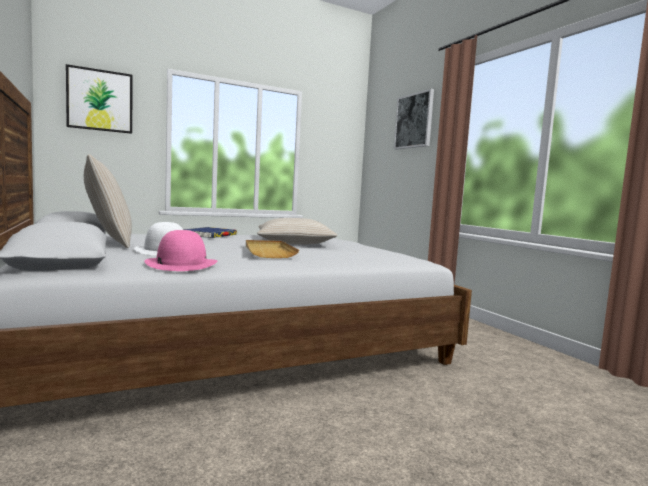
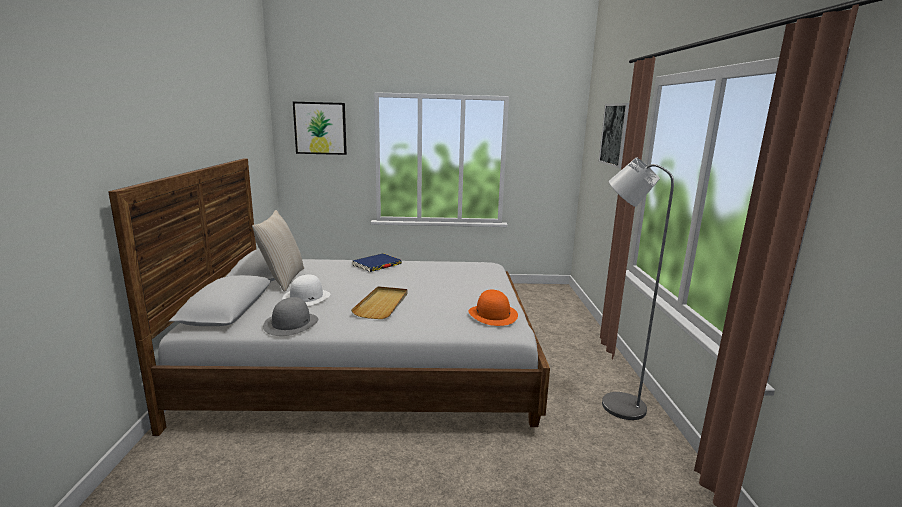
camera: 25 degrees right, 10 degrees up
(181, 264) = (291, 323): pink hat -> grey hat
(294, 242) = (436, 282): beige pillow -> none
(391, 252) = (493, 314): none -> orange hat
(487, 340) = (614, 404): none -> grey floor lamp

